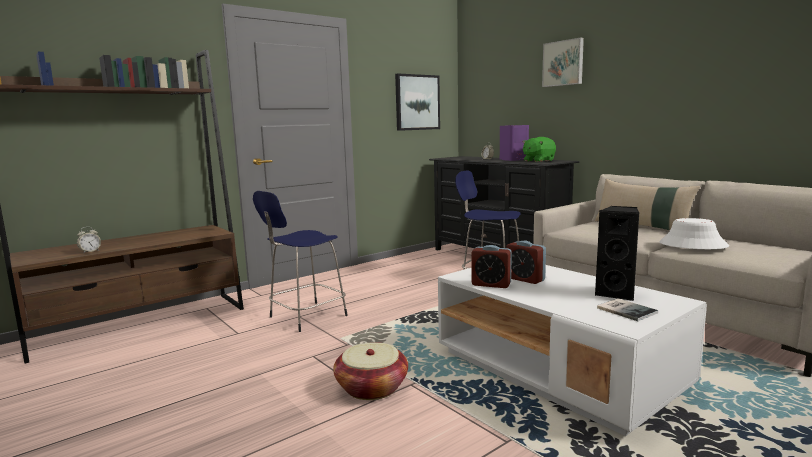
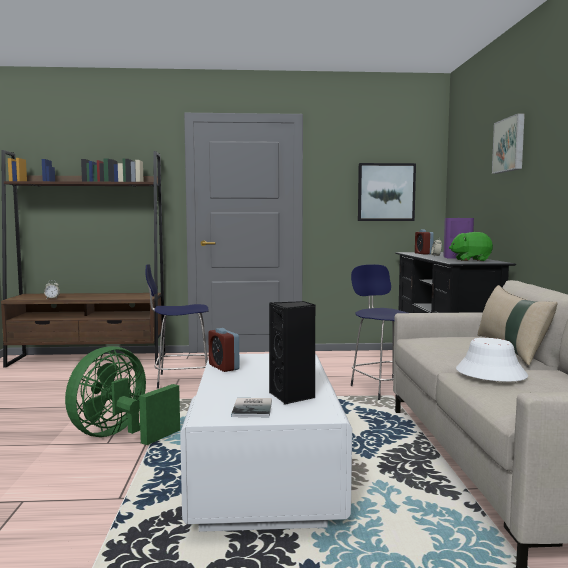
camera: 35 degrees right, 5 degrees down
(371, 388) = (120, 435): basket -> green fan
(525, 279) = (261, 370): alarm clock -> alarm clock (423, 253)

